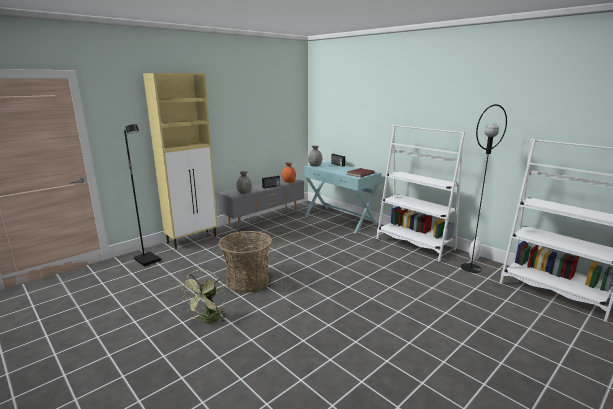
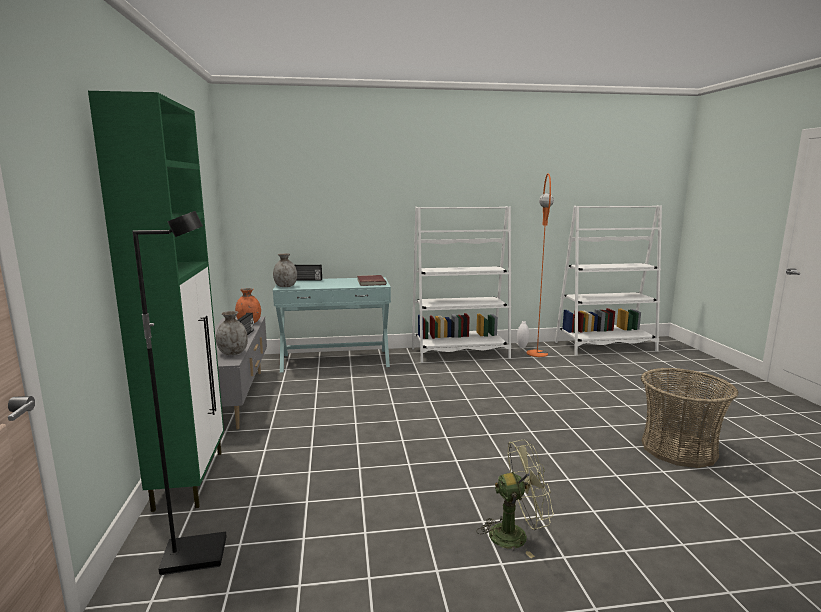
camera: 55 degrees left, 5 degrees down
(193, 239) = (190, 478): beige cabinet -> green cabinet
(208, 320) = (516, 534): green fan -> green fan turned 60 degrees counterclockwise
(247, 281) = (429, 469): basket -> basket (679, 449)
(470, 268) = (537, 353): black floor lamp -> orange floor lamp

